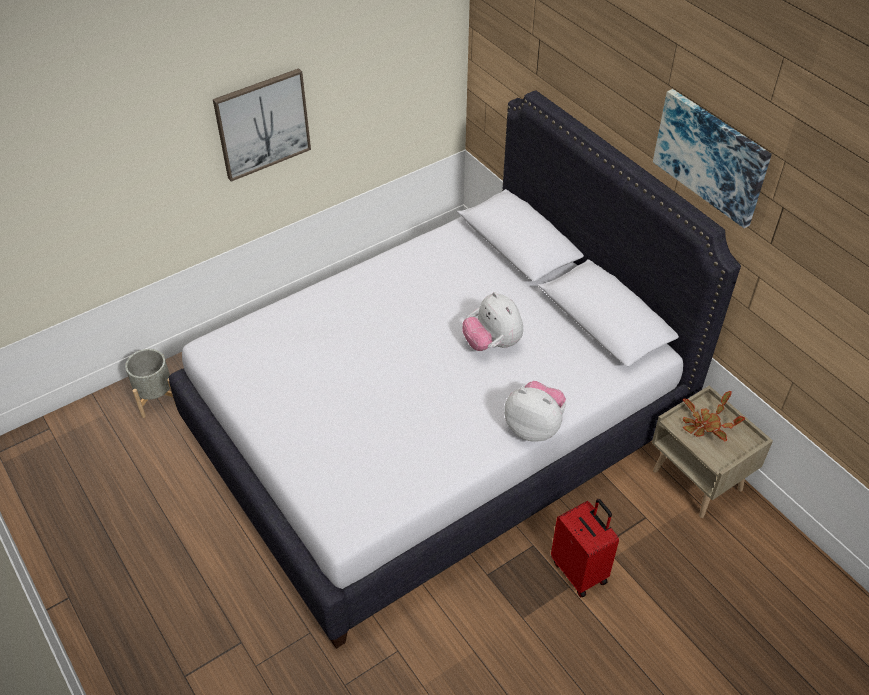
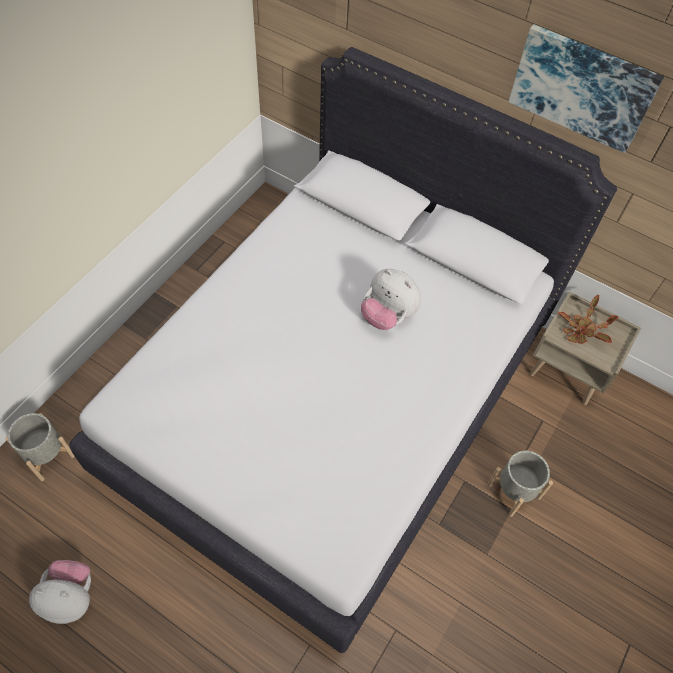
camera: 25 degrees left, 10 degrees up
(262, 124) = (81, 149): picture -> none
(534, 427) = (465, 390): plush toy -> plush toy (71, 597)
(580, 571) = (513, 490): red suitcase -> grey planter

